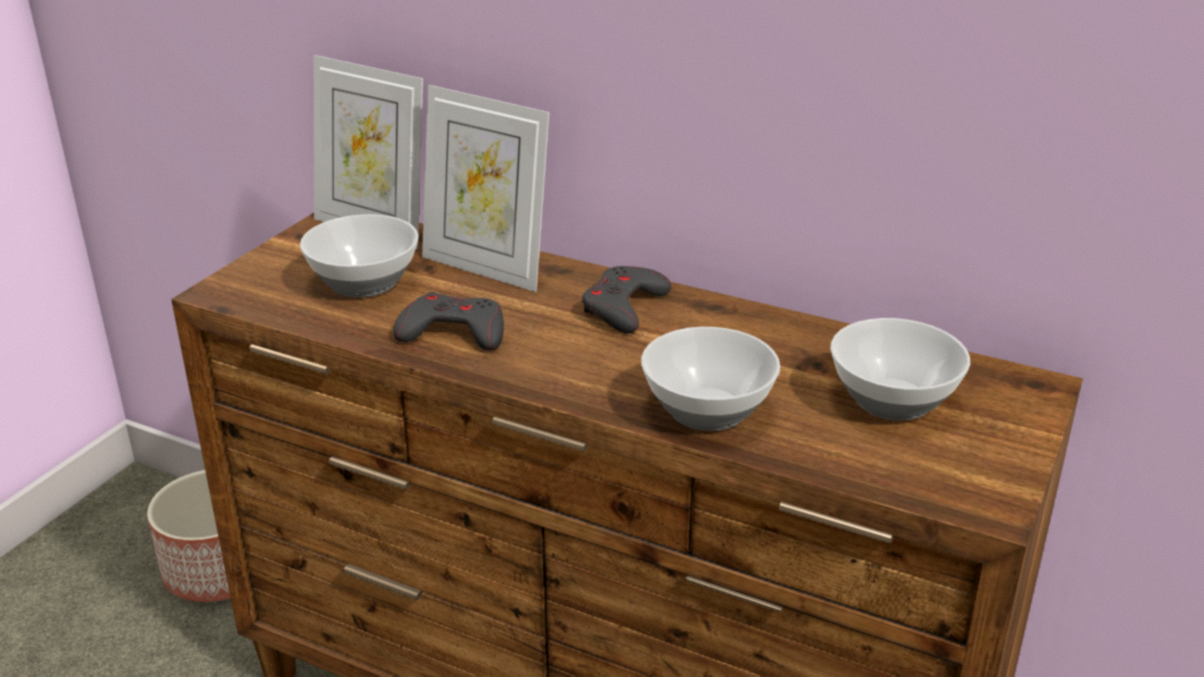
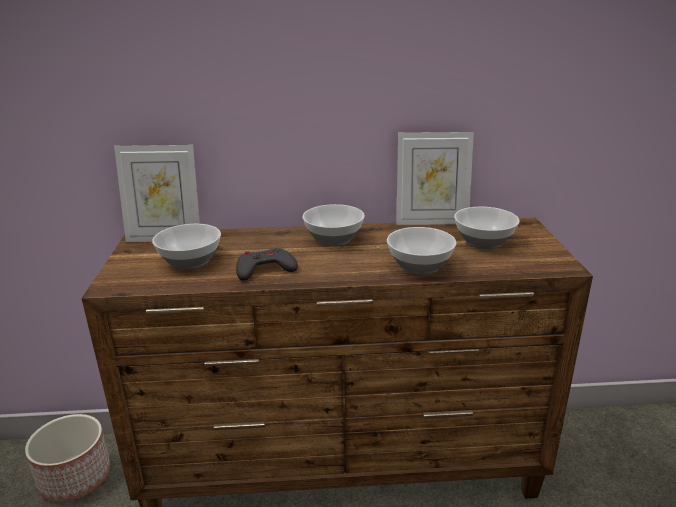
camera: 30 degrees left, 5 degrees down
(486, 268) = (247, 240): picture frame -> picture frame (431, 221)
(624, 307) = (333, 239): grey game controller -> bowl

